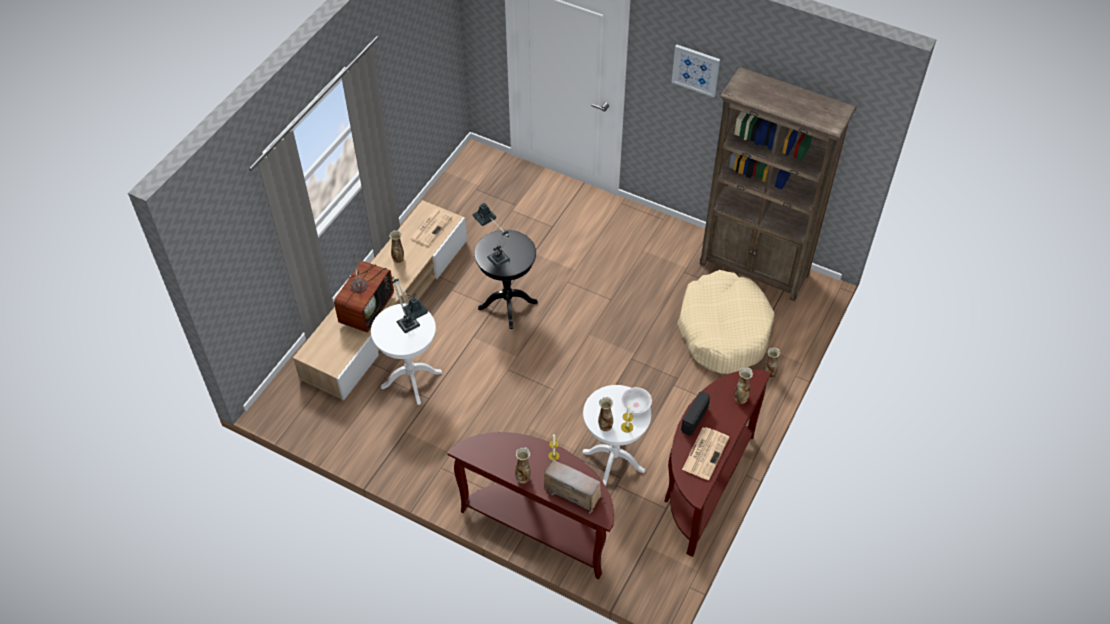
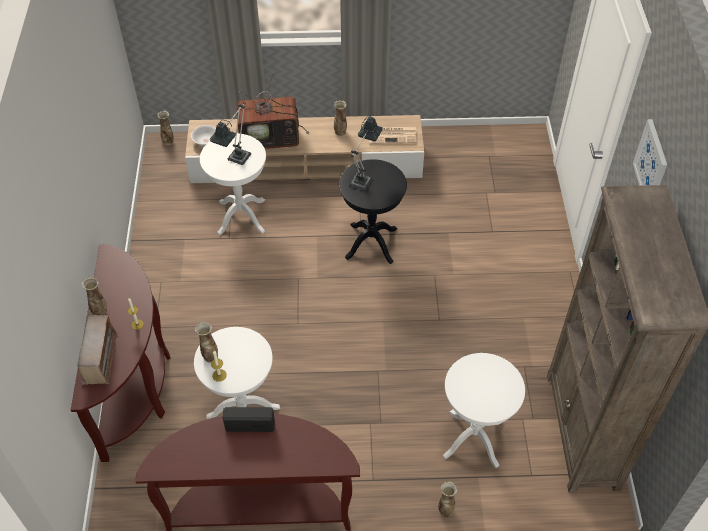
camera: 60 degrees right, 0 degrees up
(636, 406) = (250, 371): white bowl -> white bowl (206, 142)
(705, 452) = (211, 455): newspaper -> none
(723, 330) = (473, 438): beige dog bed -> white side table
(740, 398) = (305, 458): vase -> vase (168, 141)

